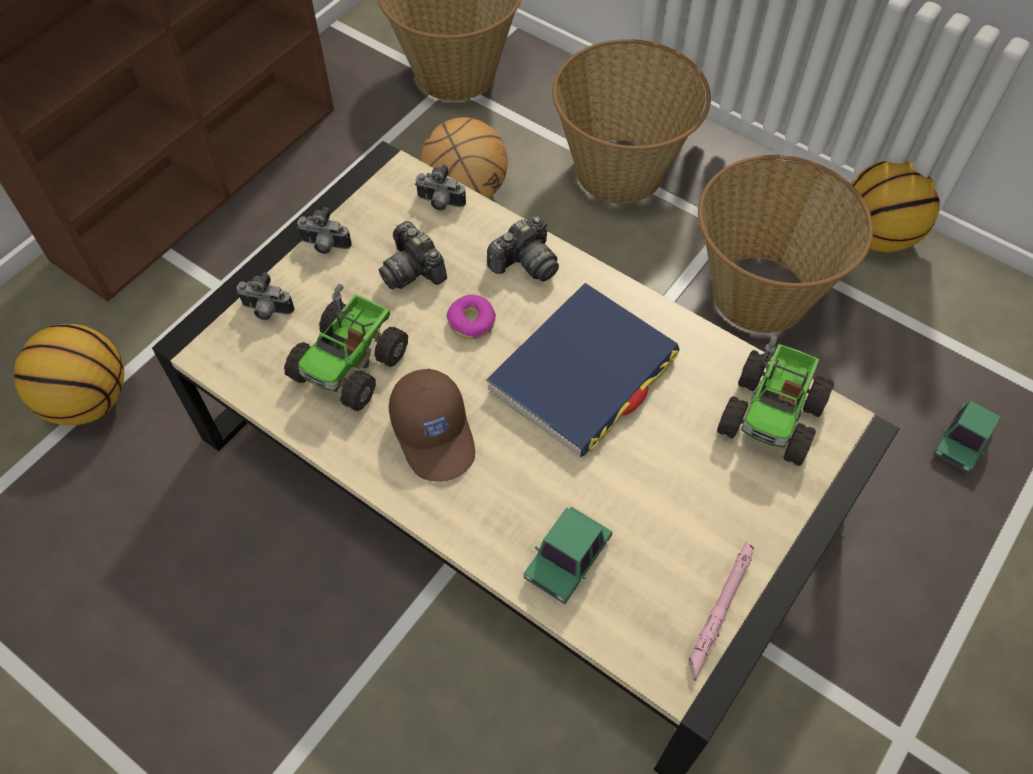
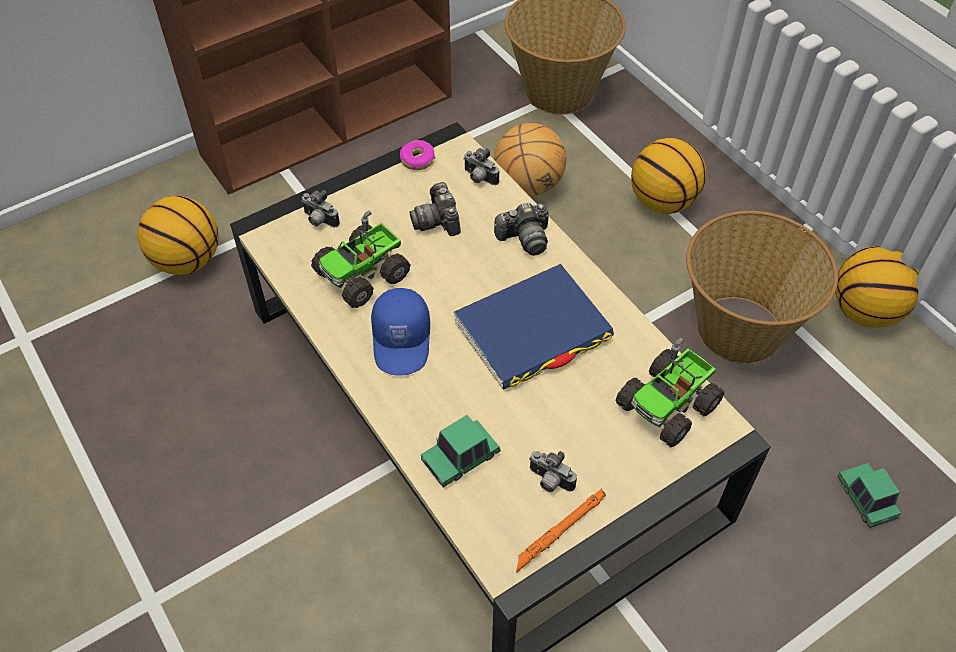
camera: 20 degrees right, 5 degrees down
(325, 246) = (380, 187): camera -> camera (549, 481)
(435, 434) = (402, 341): brown cap -> blue cap
(471, 322) = (464, 270): donut -> donut (417, 160)
(621, 171) = (663, 201): basket -> basketball
(720, 611) = (559, 532): pink flashlight -> orange flashlight
(962, 442) = (866, 499): toy car -> toy car turned 105 degrees clockwise

